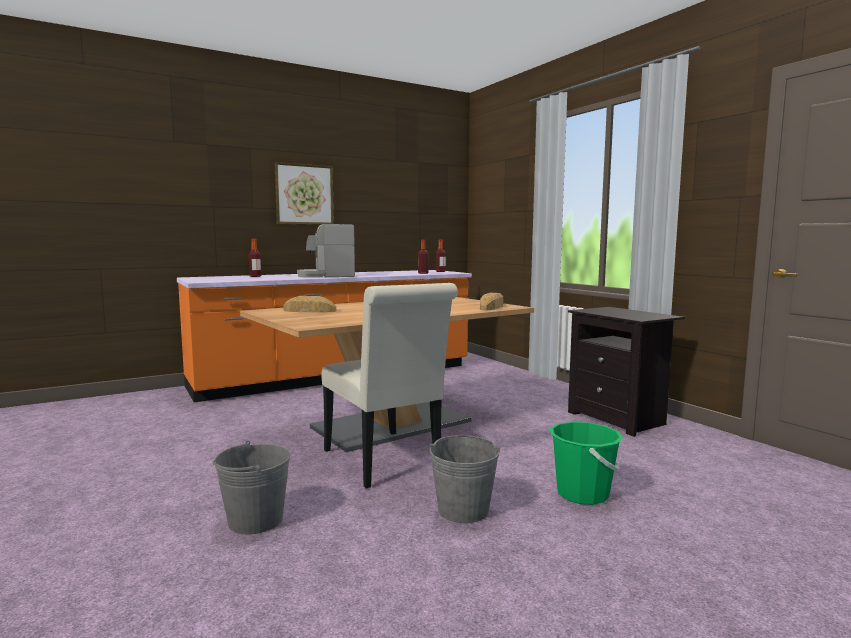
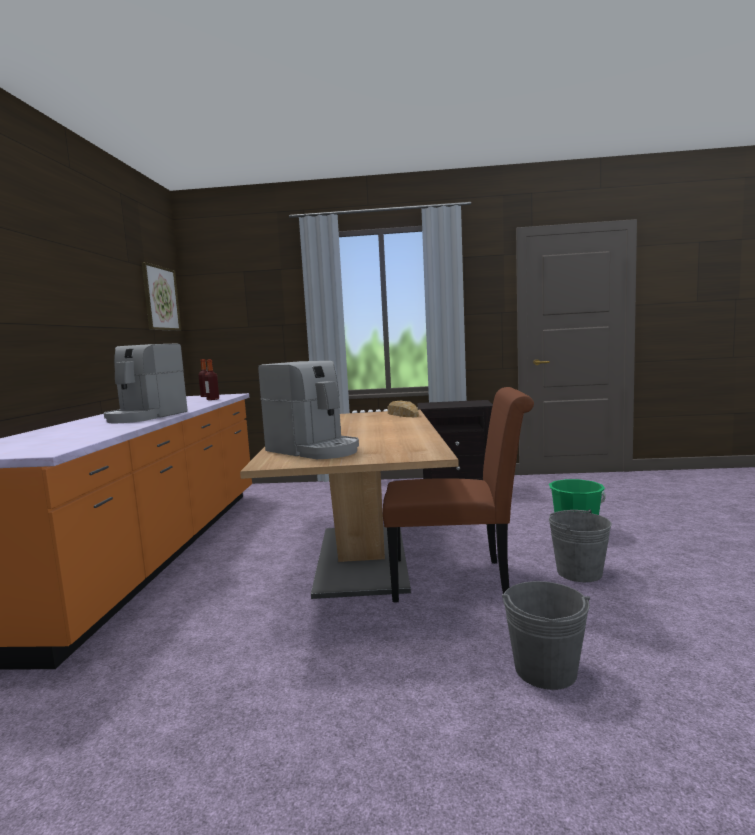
camera: 55 degrees left, 0 degrees up
(255, 276) = (48, 434): bottle -> none
(304, 194) = (52, 302): picture -> picture (160, 298)
(309, 311) = (314, 450): bread -> coffee machine
(385, 463) = (458, 581): white chair -> brown chair

